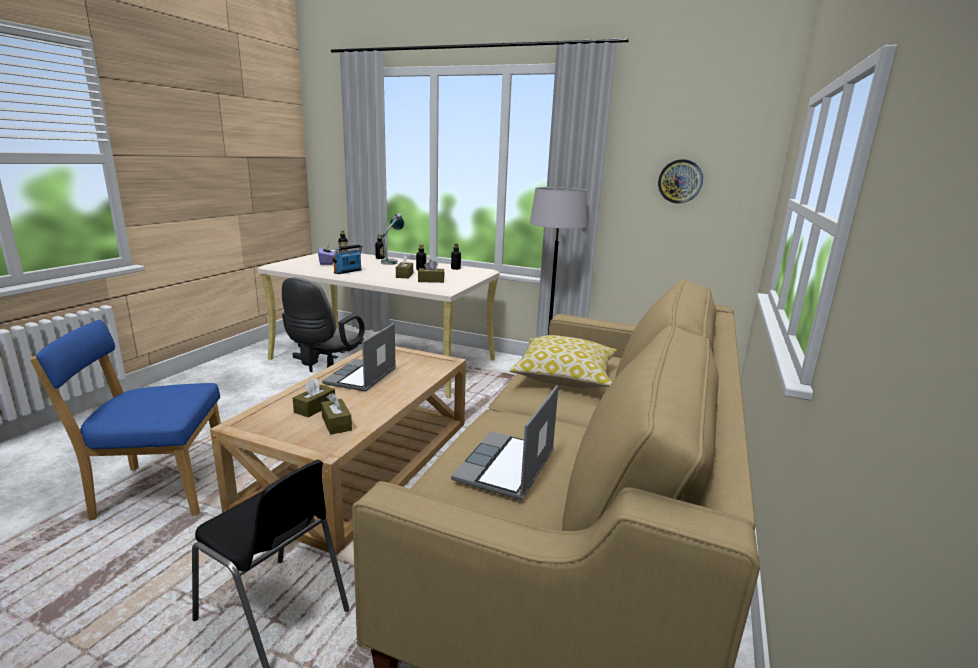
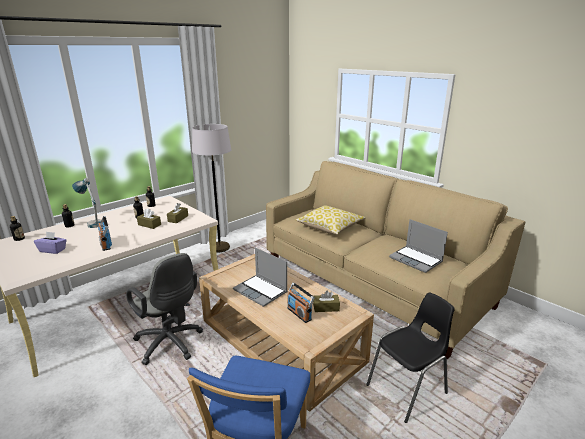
camera: 65 degrees left, 5 degrees up
(315, 407) = (299, 313): brown tissue box -> radio
(680, 181) = (252, 108): wall clock -> none

